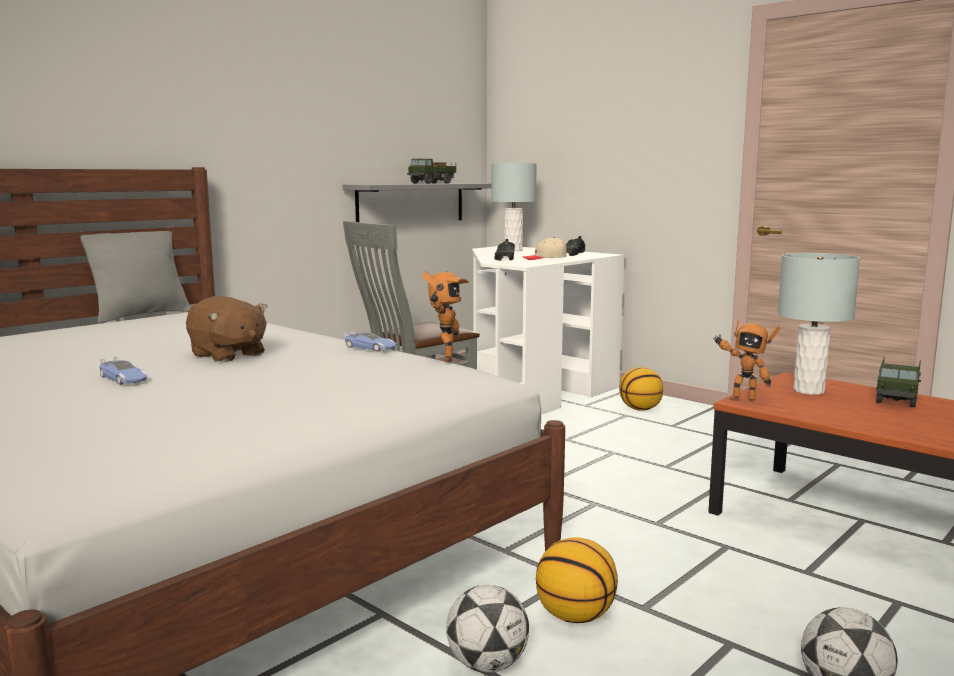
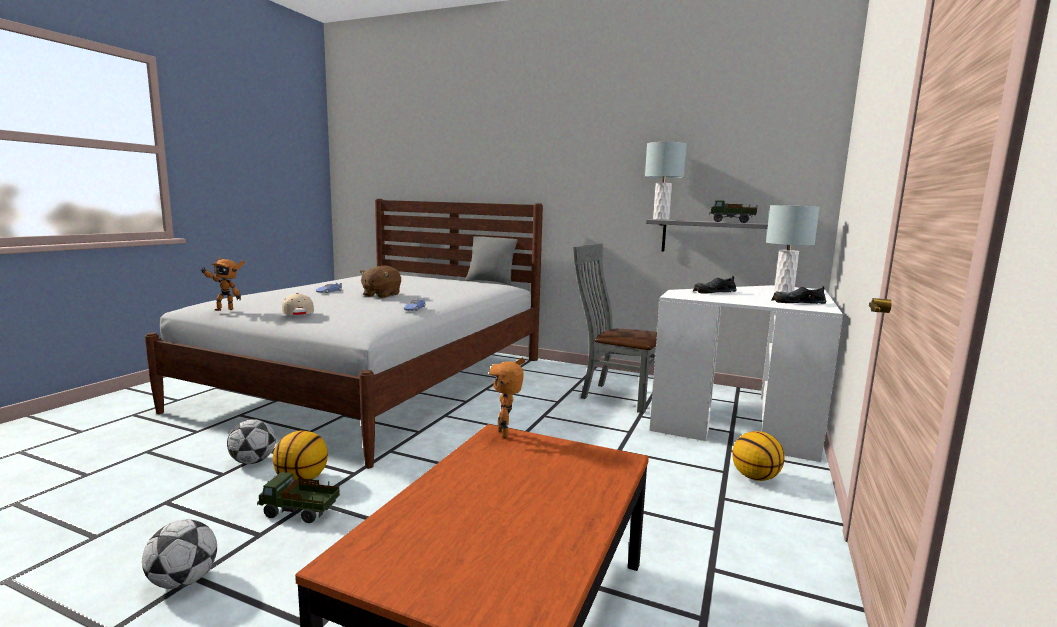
camera: 70 degrees right, 0 degrees up
(444, 358) = (394, 320): toy robot -> toy robot (224, 309)
(545, 258) = (737, 298): beige cap -> beige cap (297, 312)
(808, 390) = (564, 464): grey table lamp -> grey table lamp (661, 219)
(897, 398) = (570, 515): toy truck -> toy truck (299, 513)

